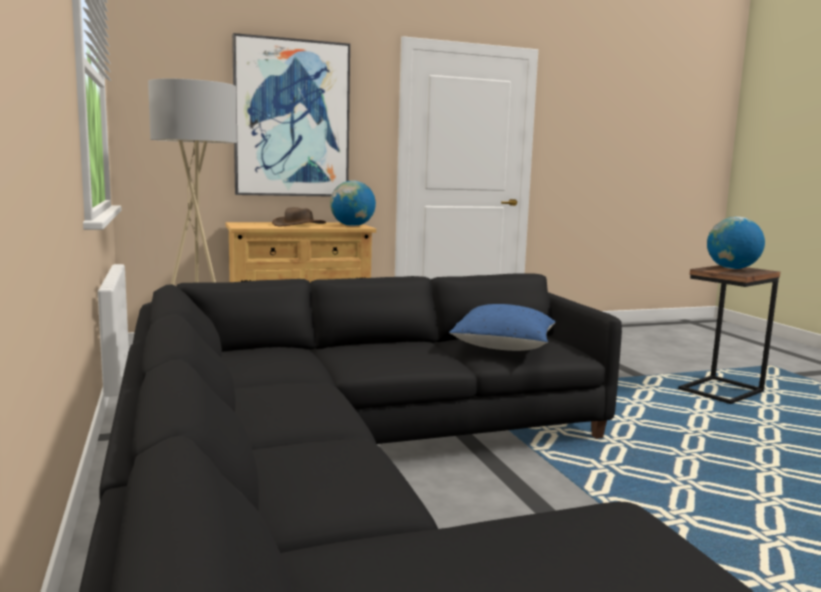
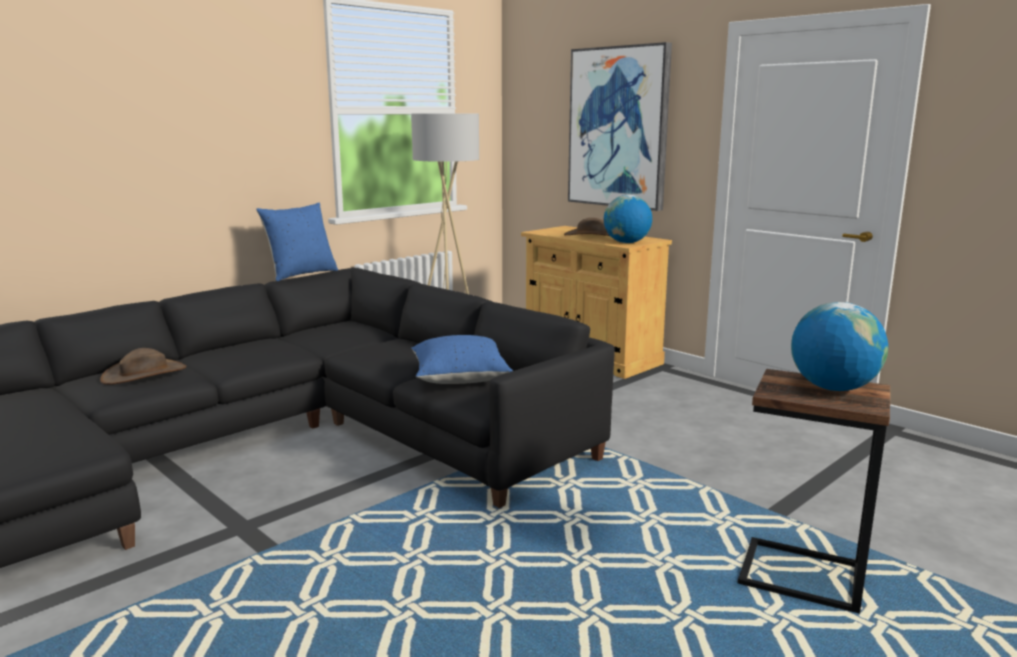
camera: 65 degrees right, 5 degrees up
(154, 299) = (301, 274): none -> blue pillow
(317, 463) = (144, 374): none -> brown hat

